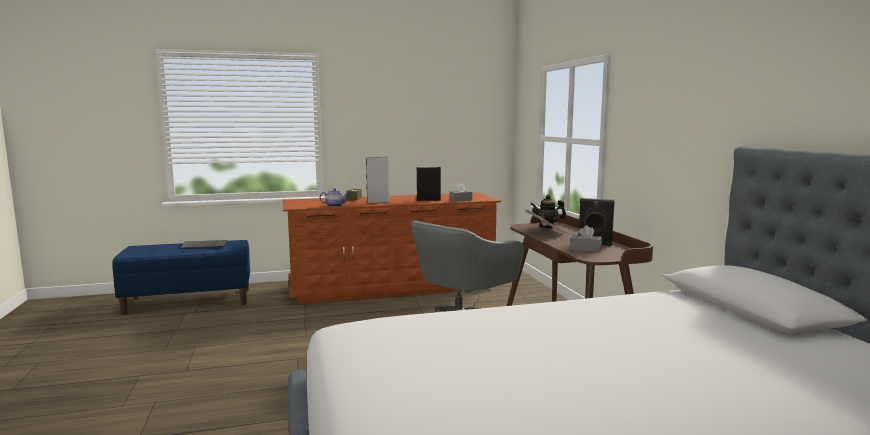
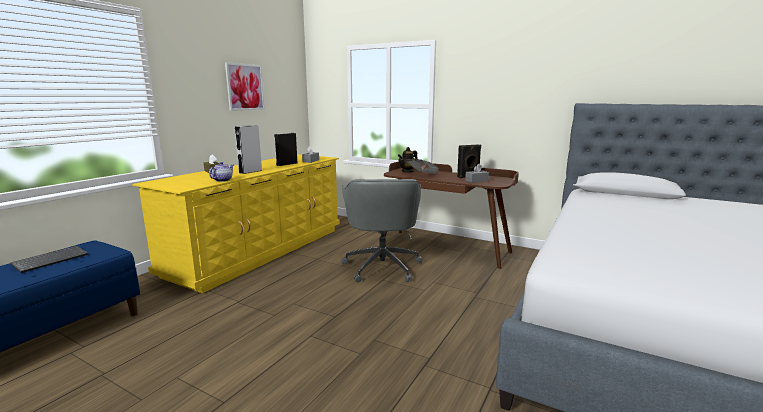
camera: 45 degrees left, 5 degrees up
(392, 287) = (260, 251): brown dresser -> yellow dresser
(422, 117) = (245, 87): none -> picture

